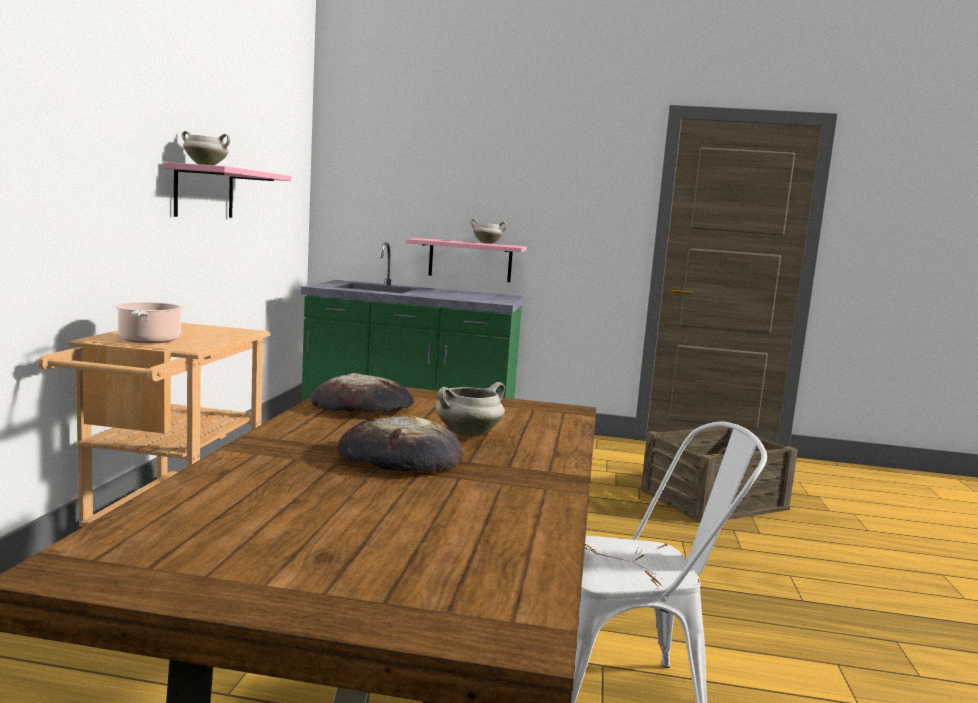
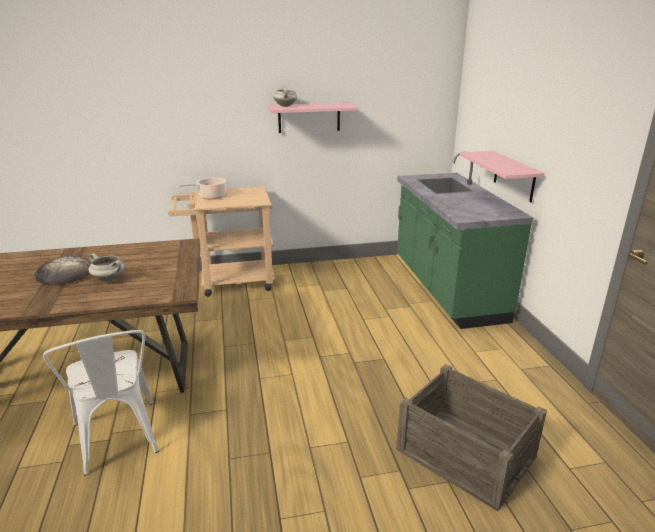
camera: 70 degrees right, 15 degrees up
(363, 406) = (147, 252): bread -> none
(487, 243) = (515, 164): white cooking pot -> none

